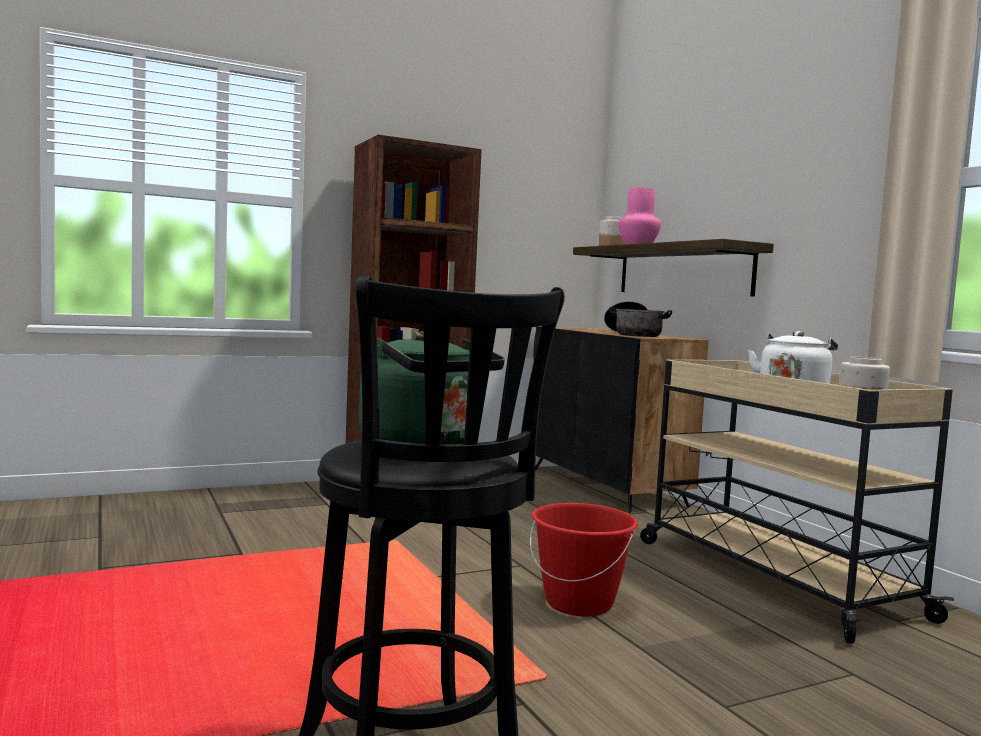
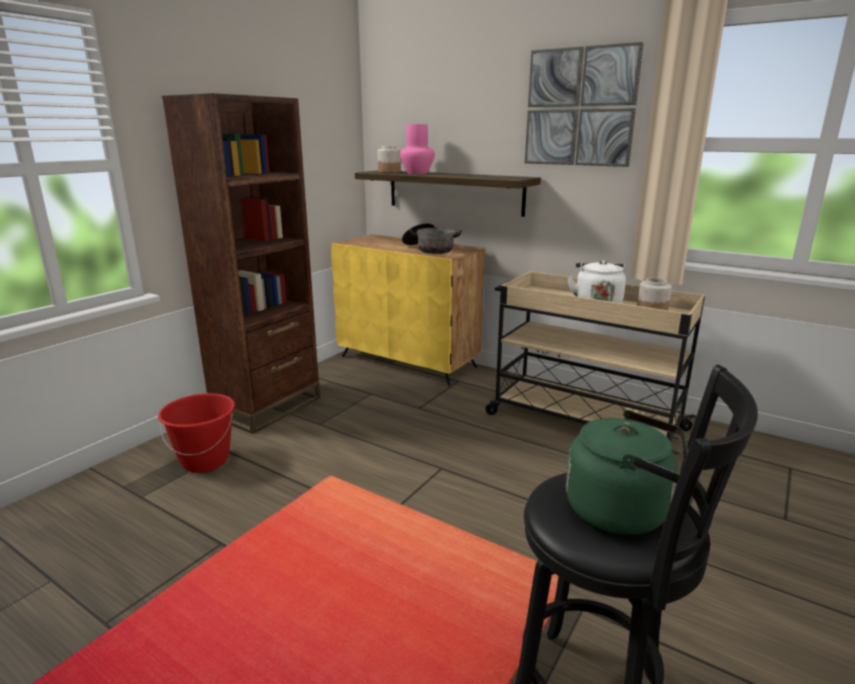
camera: 30 degrees left, 15 degrees up
(579, 603) = (514, 493): red bucket -> red bucket (205, 461)
(606, 487) = (408, 361): black cabinet -> yellow cabinet
(819, 150) = (580, 107): none -> picture

